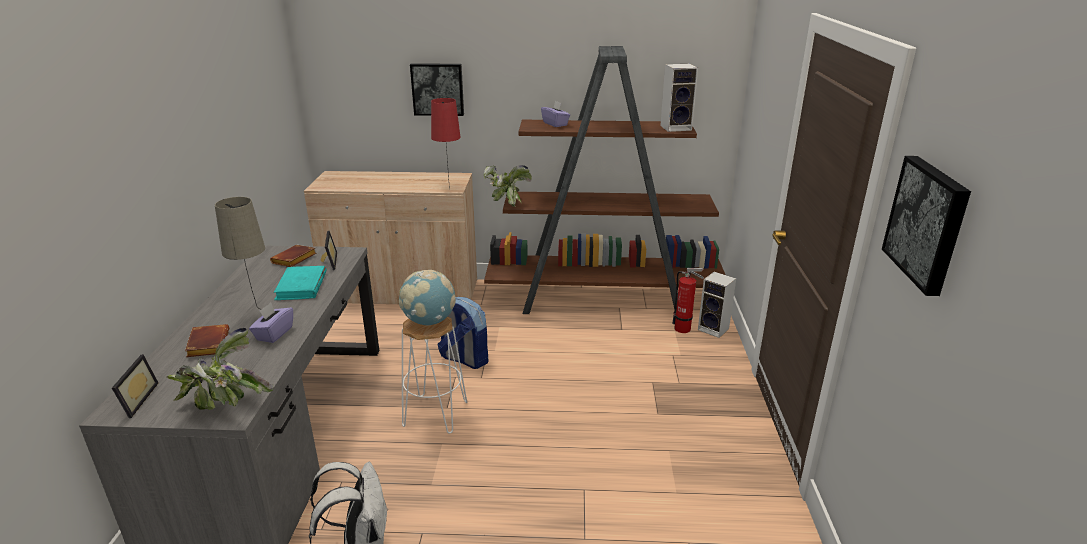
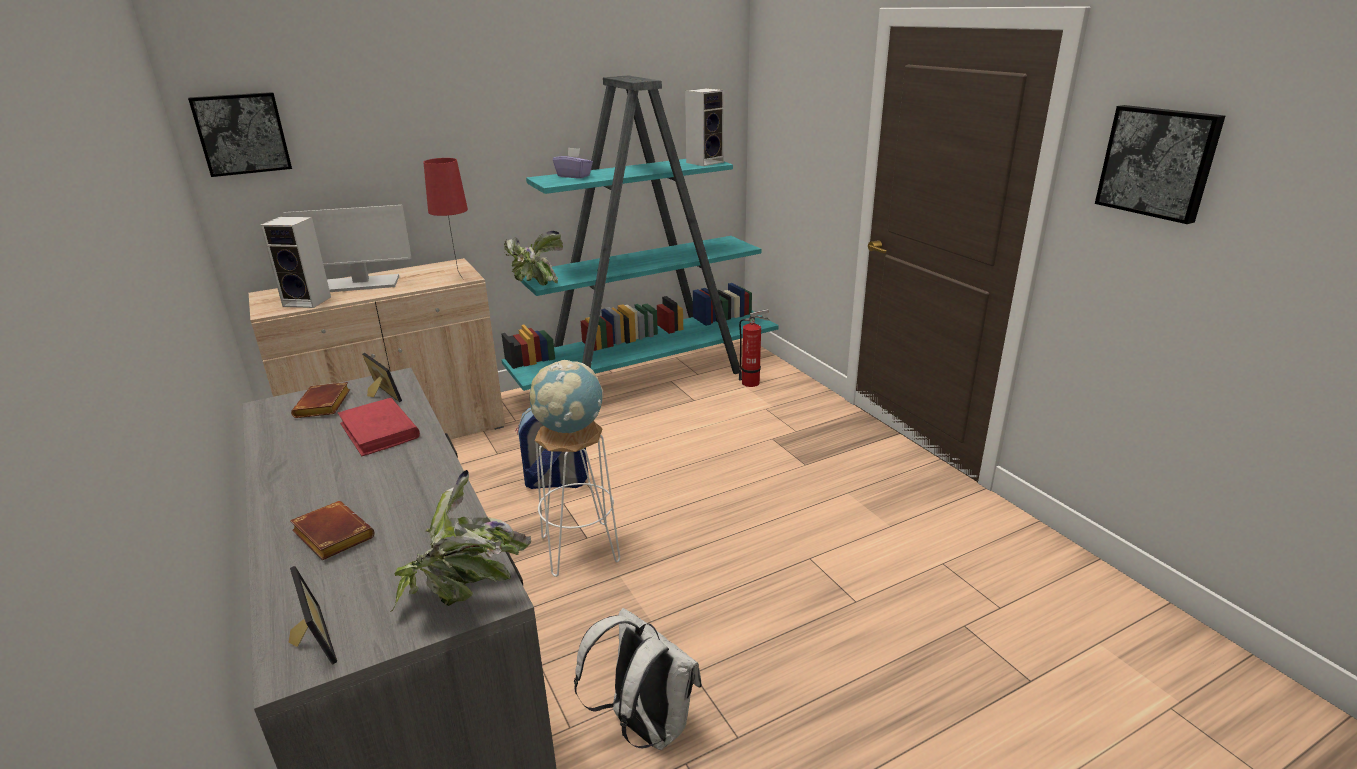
camera: 30 degrees left, 0 degrees up
(257, 314) = (358, 479): beige table lamp -> none
(274, 334) = (417, 492): purple tissue box -> none
(301, 286) = (379, 431): turquoise book -> red book
(387, 179) = (360, 284): none -> monitor
(438, 89) = (405, 152): picture -> picture (242, 133)
(604, 299) = (647, 377): brown bookcase -> turquoise bookcase
(714, 329) = (779, 375): speaker -> speaker (309, 301)

